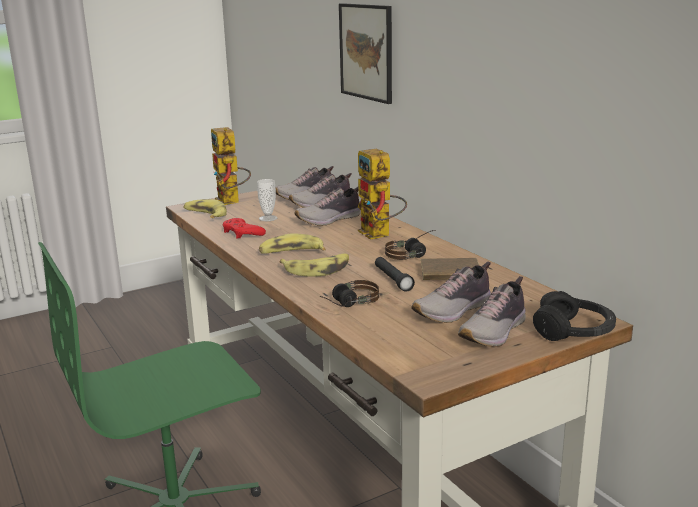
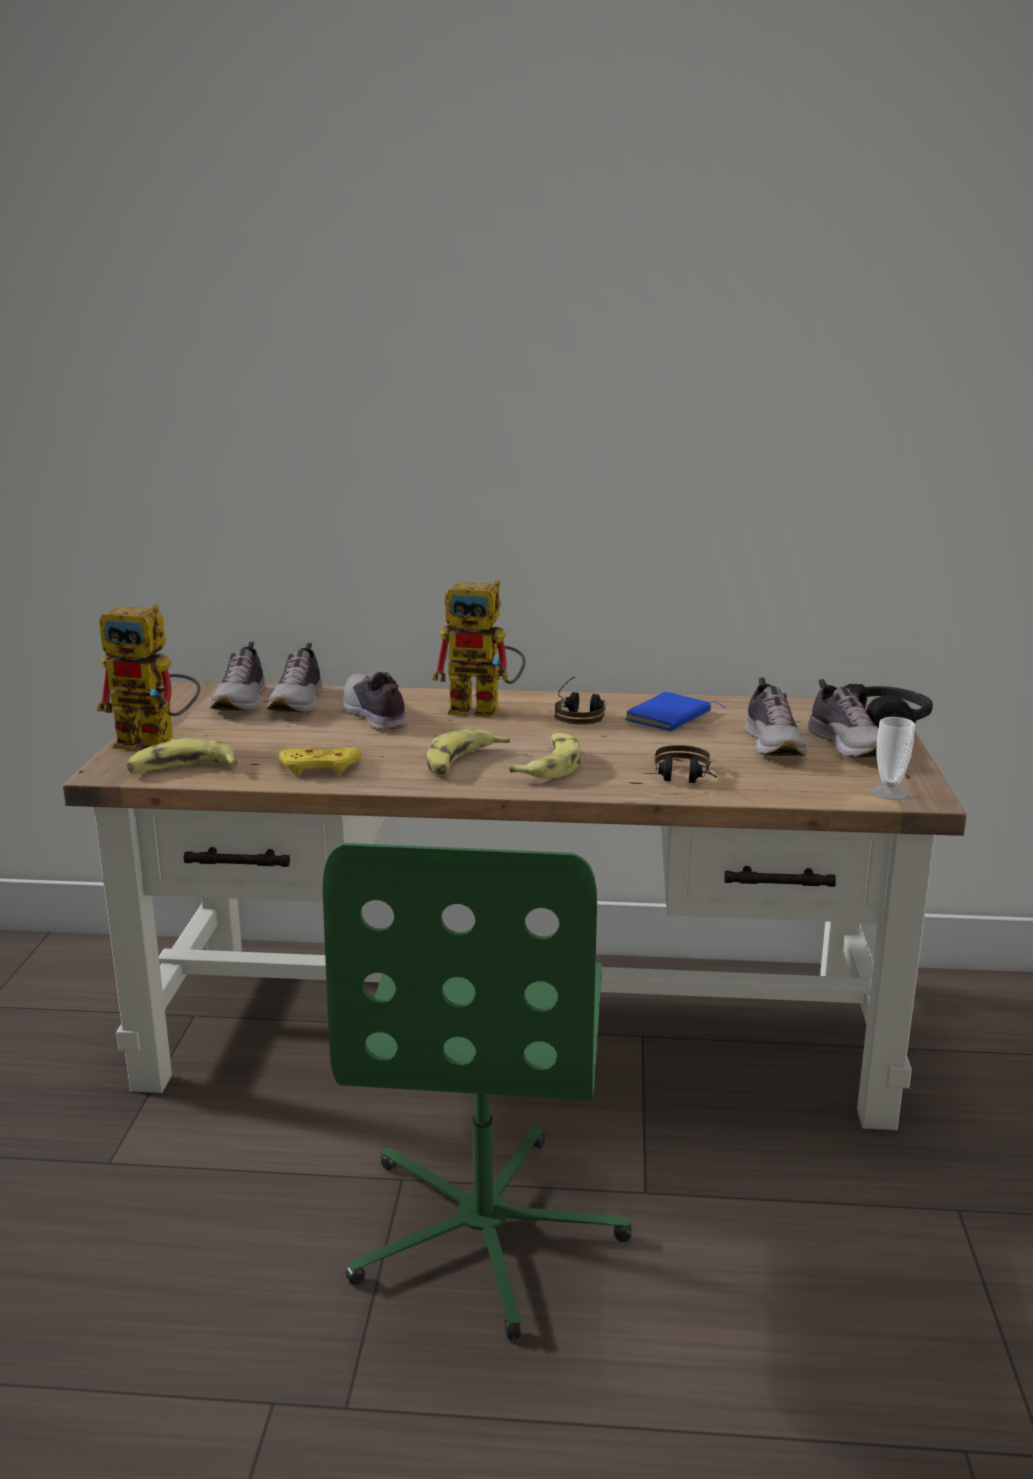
camera: 55 degrees left, 0 degrees up
(242, 233) = (320, 768): red game controller -> yellow game controller
(268, 218) = (289, 741): cup -> cup (889, 792)
(330, 220) = (373, 715): shoe -> shoe turned 150 degrees clockwise
(366, 52) = (332, 441): picture -> none
(393, 279) = (645, 743): black flashlight -> none
(450, 274) = (670, 717): brown book -> blue book

